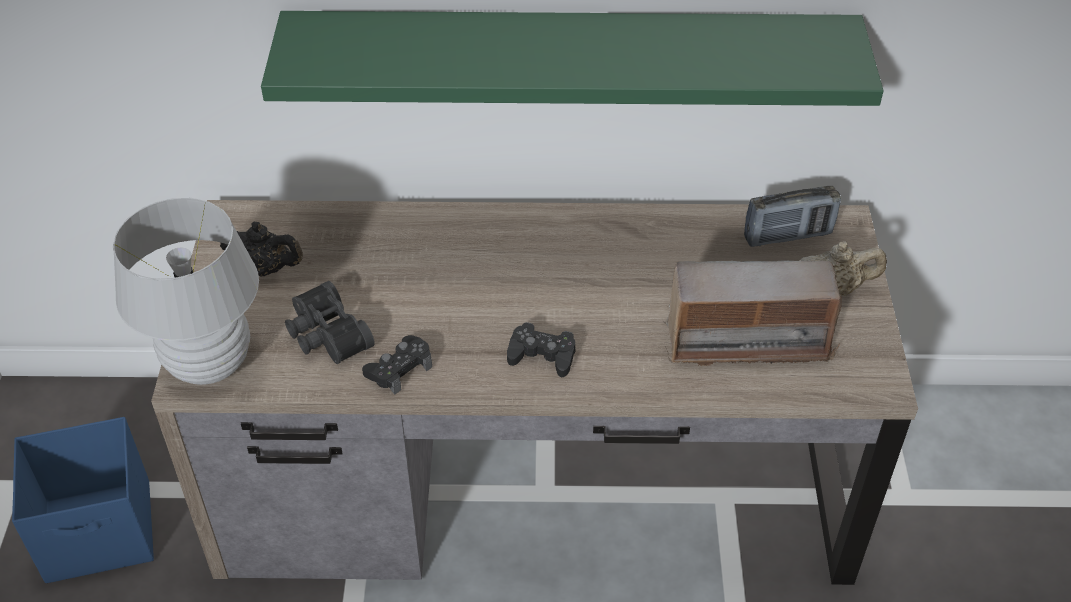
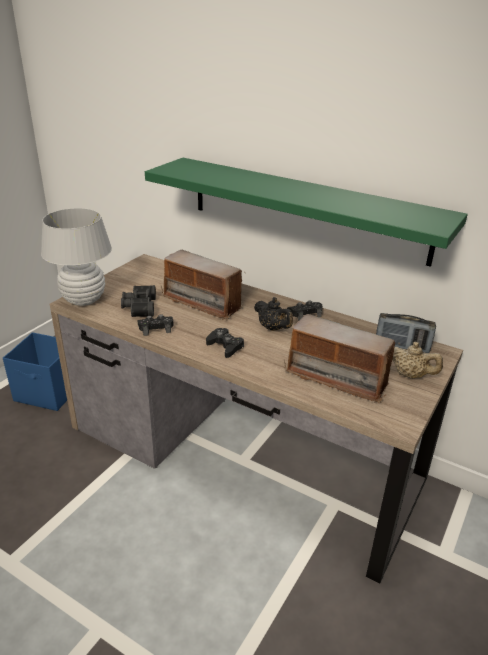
camera: 30 degrees right, 15 degrees down
(266, 268) = (141, 279): black teapot -> black teapot (273, 328)
(426, 277) = (203, 303): none -> radio
(606, 230) = (305, 314): none -> black game controller

